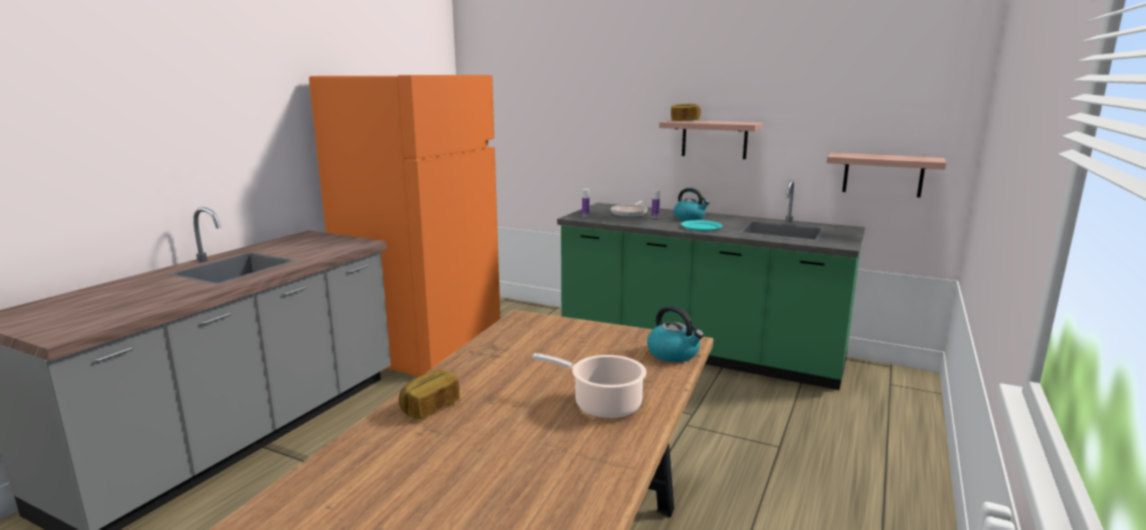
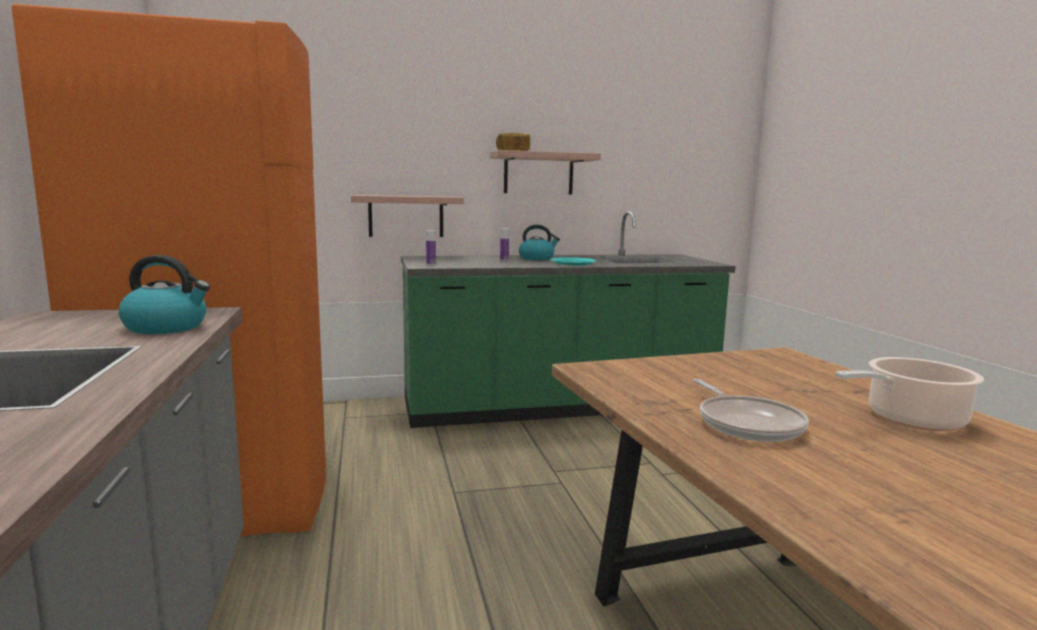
camera: 40 degrees left, 5 degrees down
(430, 407) = (810, 486): bread -> none
(630, 213) = (468, 259): frying pan -> frying pan (747, 423)
(674, 354) = (807, 364): kettle -> kettle (167, 327)
(883, 174) = (691, 204): shelf -> shelf (406, 216)

